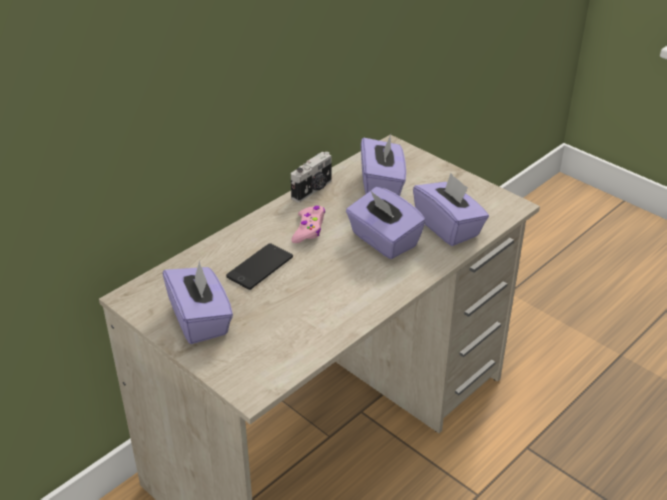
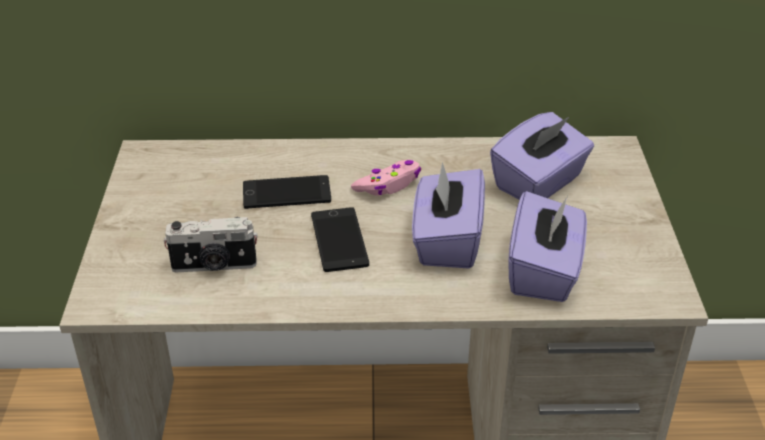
camera: 45 degrees right, 0 degrees up
(200, 320) = (163, 209): purple tissue box -> none
(313, 190) = (455, 149): camera -> camera (214, 266)
(329, 273) = (339, 240): none -> phone

